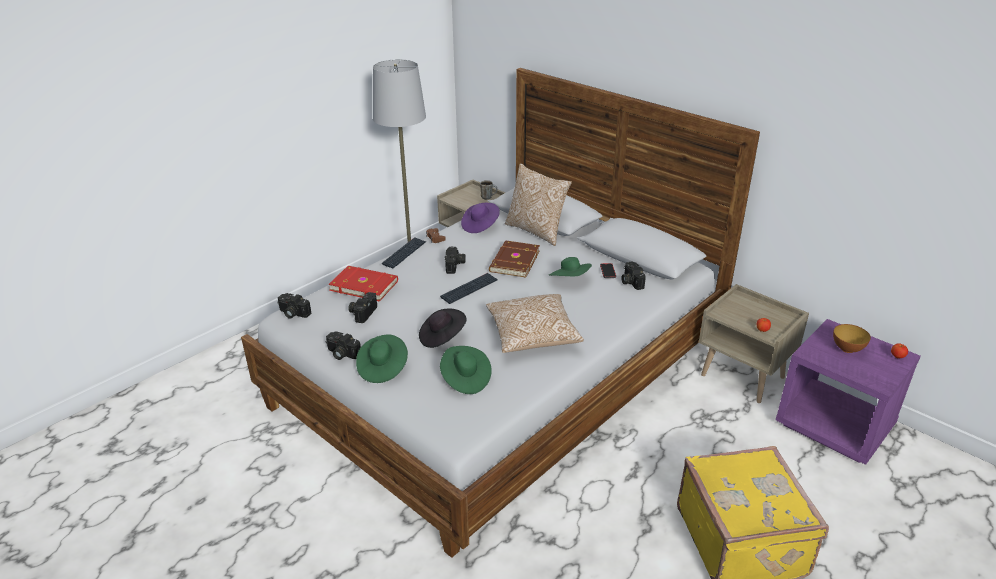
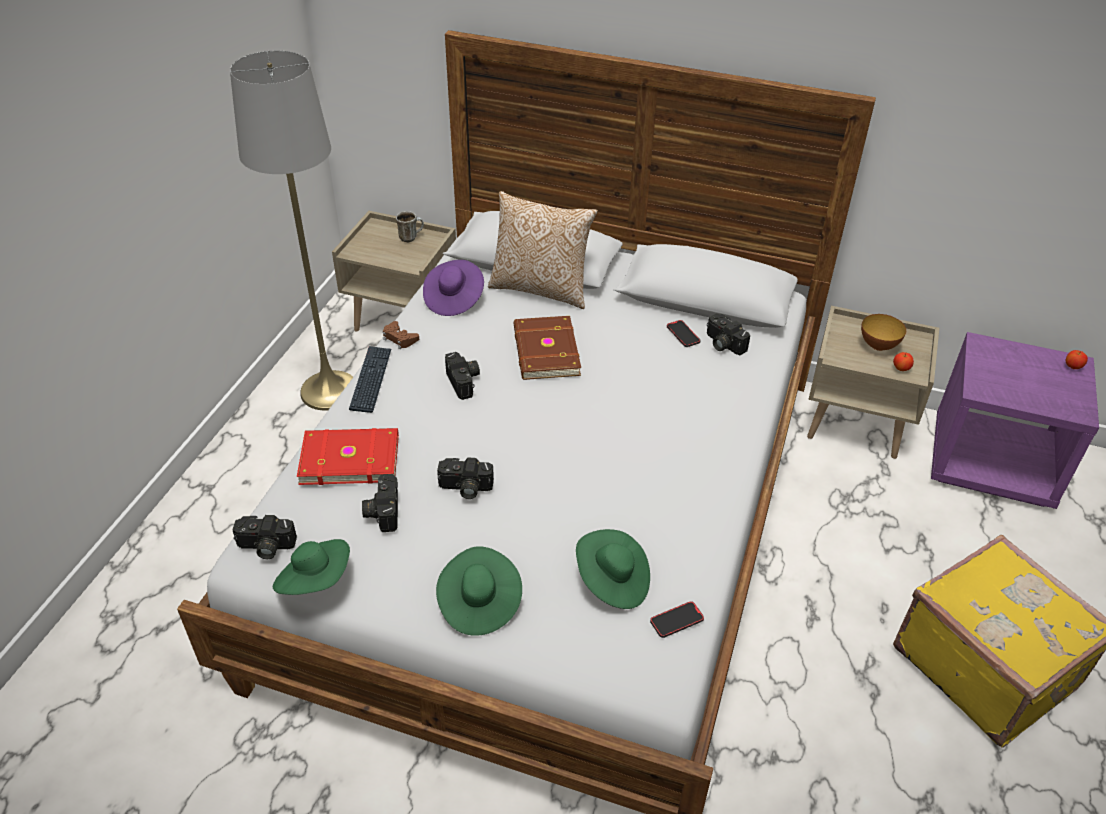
camera: 25 degrees left, 10 degrees up
(341, 354) = (398, 598): camera -> camera (465, 488)
(442, 337) = (530, 518): black hat -> none
(469, 289) = (514, 419): keyboard -> none
(488, 408) = (676, 621): none -> phone
(532, 335) = (654, 474): pillow -> none
(570, 280) = (642, 363): green hat -> green hat (316, 580)
(847, 349) = (1016, 372): bowl -> bowl (878, 346)

